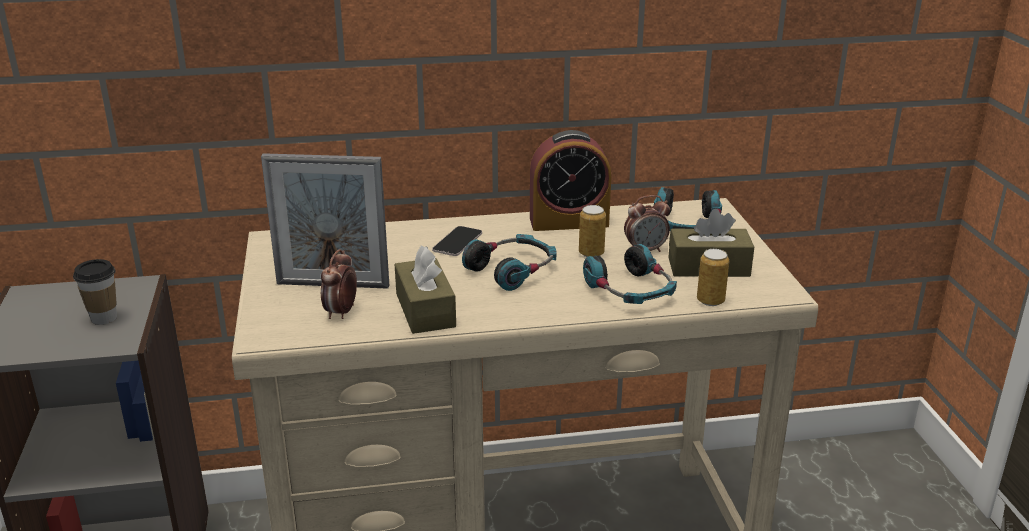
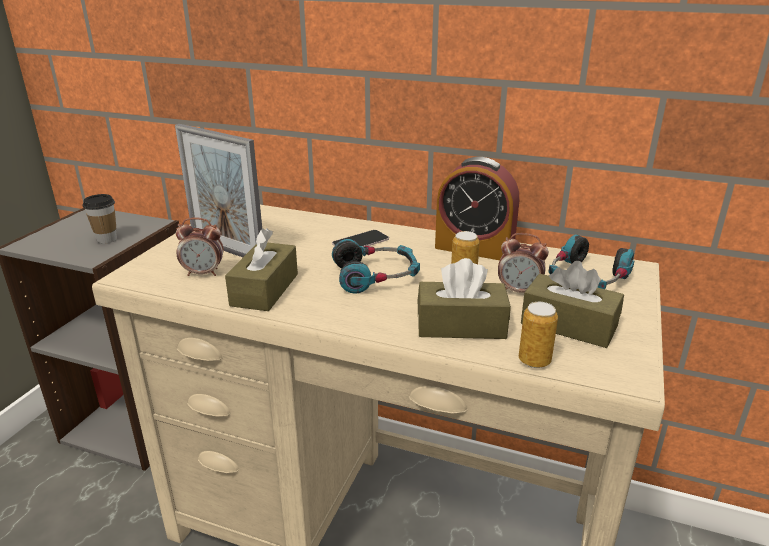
camera: 30 degrees right, 0 degrees up
(341, 312) = (204, 273): alarm clock -> alarm clock turned 135 degrees counterclockwise
(630, 291) = (461, 325): headphones -> brown tissue box

